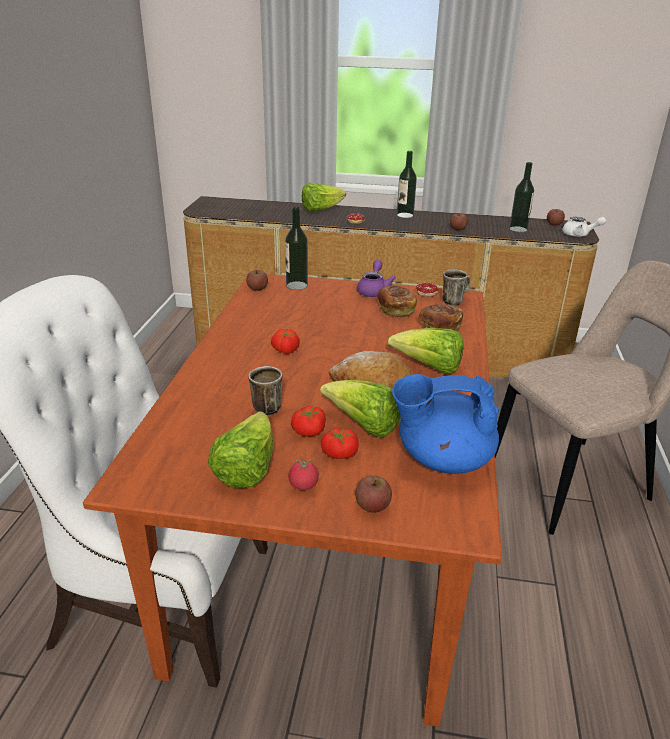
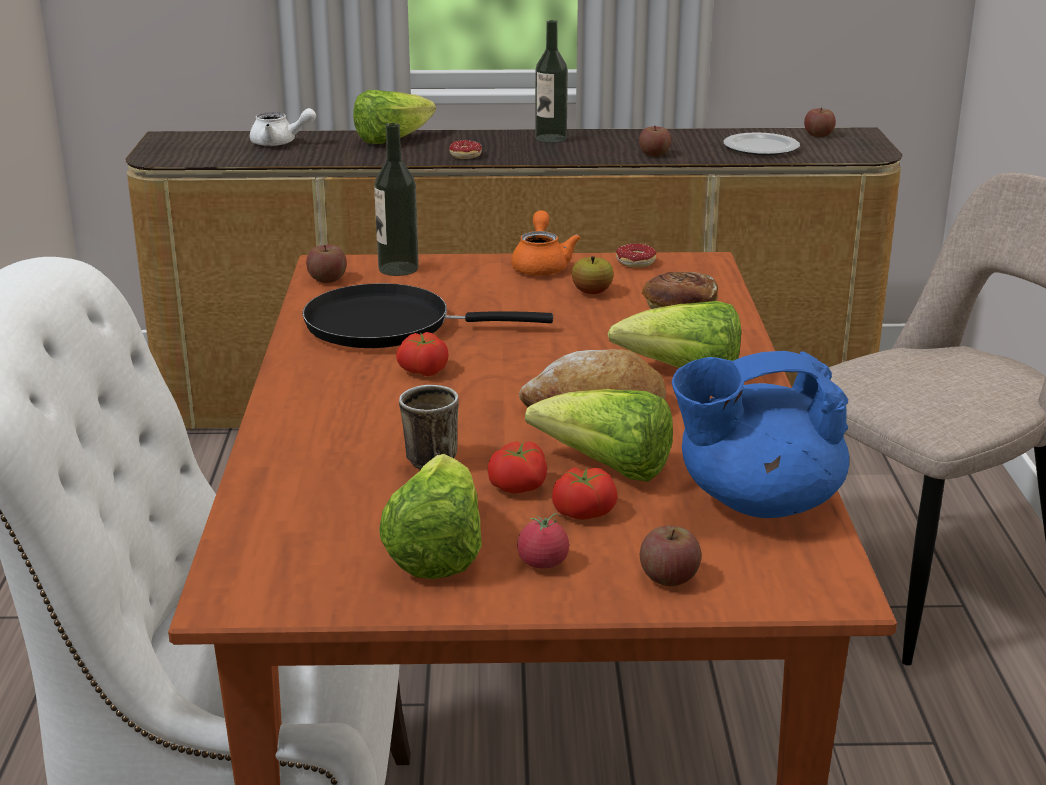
camera: 10 degrees left, 5 degrees down
(278, 320) = (388, 326): none -> black frying pan
(374, 290) = (541, 266): purple teapot -> orange teapot
(395, 310) = (592, 292): bread -> apple
(454, 300) = (688, 270): mug -> none
(518, 229) = (760, 147): bottle -> plate
(579, 235) = (867, 149): white teapot -> white teapot (280, 143)

